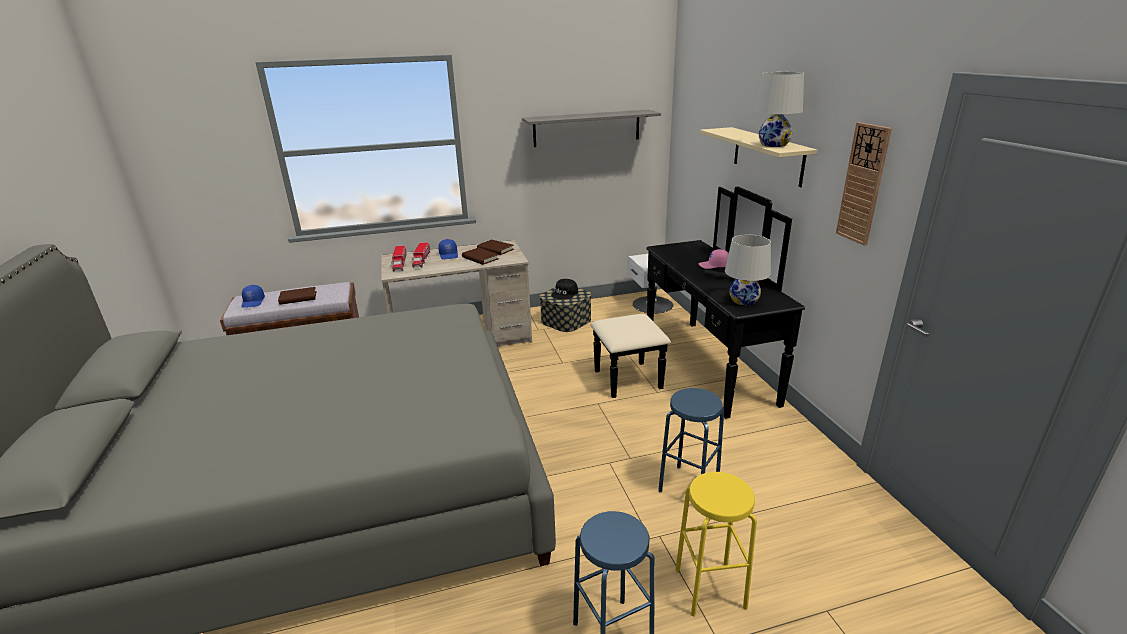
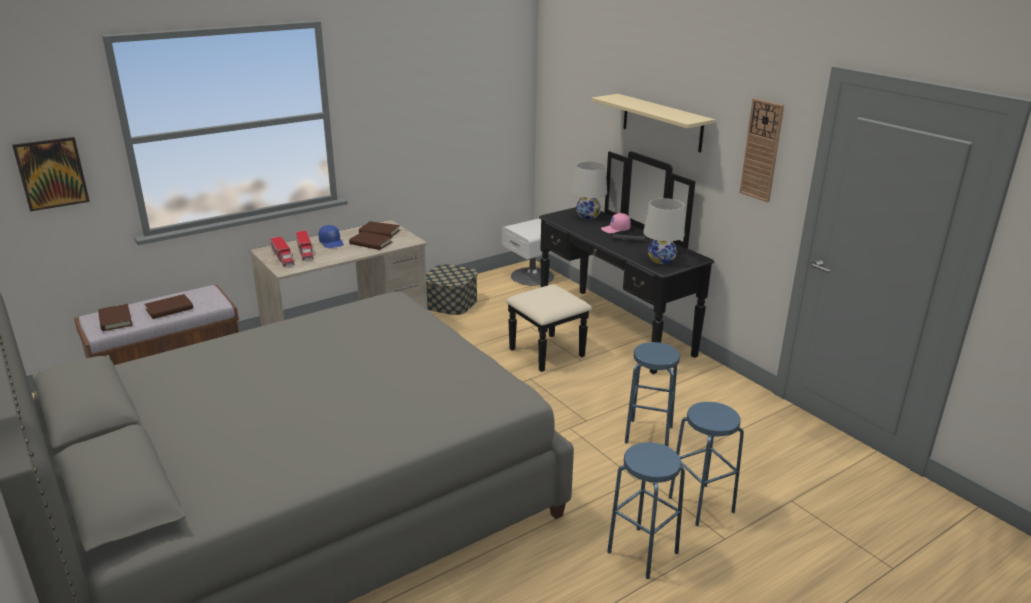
camera: 20 degrees left, 0 degrees up
(218, 177) = (51, 173): none -> picture
(253, 302) = (115, 320): blue cap -> brown book
(565, 293) = (448, 273): black cap -> none
(587, 128) = (457, 93): grey shelf -> none
(710, 588) = (701, 504): yellow stool -> blue stool
(774, 144) = (675, 115): white table lamp -> white table lamp (588, 216)

